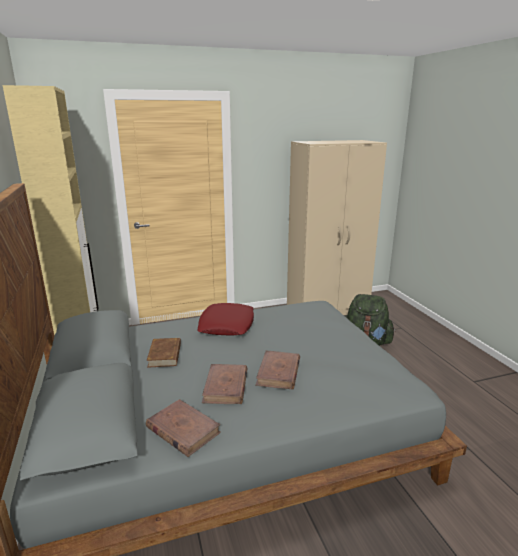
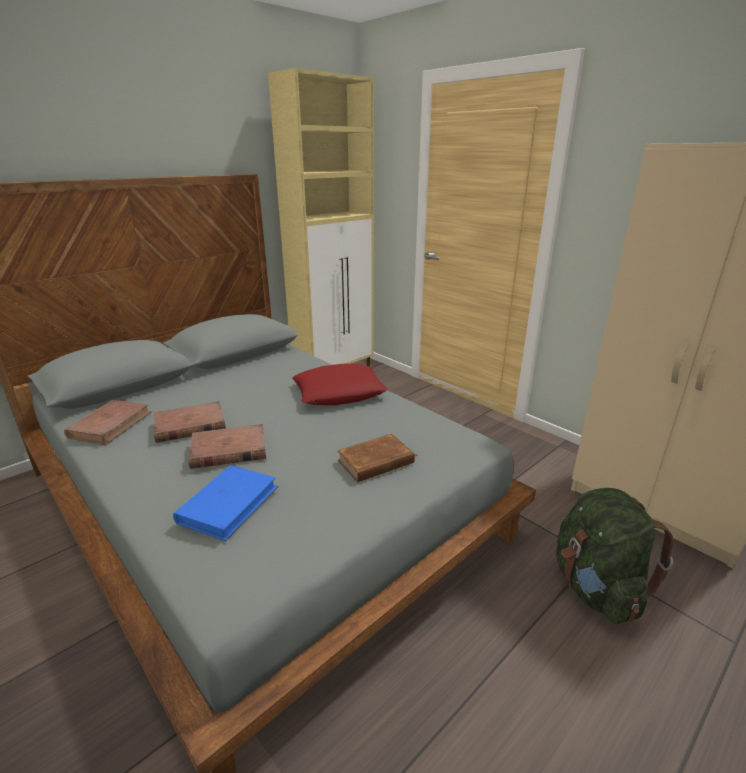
camera: 65 degrees right, 5 degrees up
(165, 355) = (246, 379): brown book -> brown book (376, 462)
(342, 378) = (229, 504): none -> blue book

